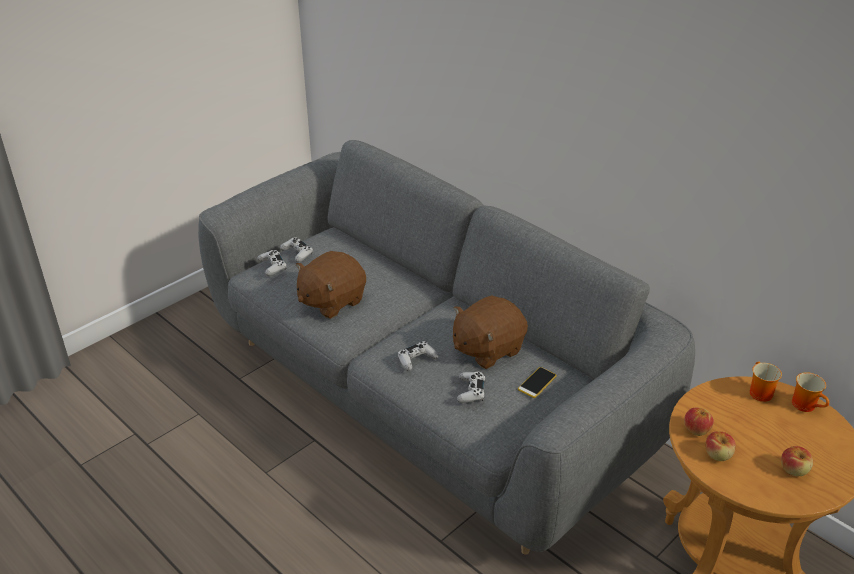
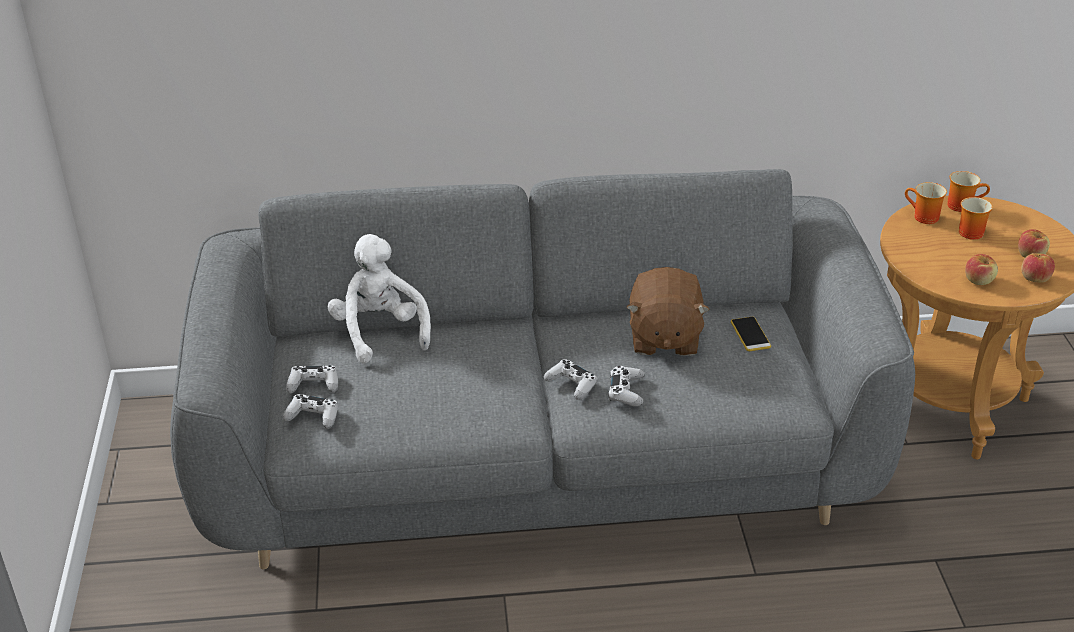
camera: 50 degrees left, 0 degrees up
(331, 301) = (444, 403): brown plush toy -> none
(365, 250) = (380, 332): none -> white plush toy
(471, 391) = (718, 381): white game controller -> white game controller (571, 384)
(696, 429) = (937, 273): apple -> apple (1034, 278)
(777, 423) = (970, 231): none -> mug

